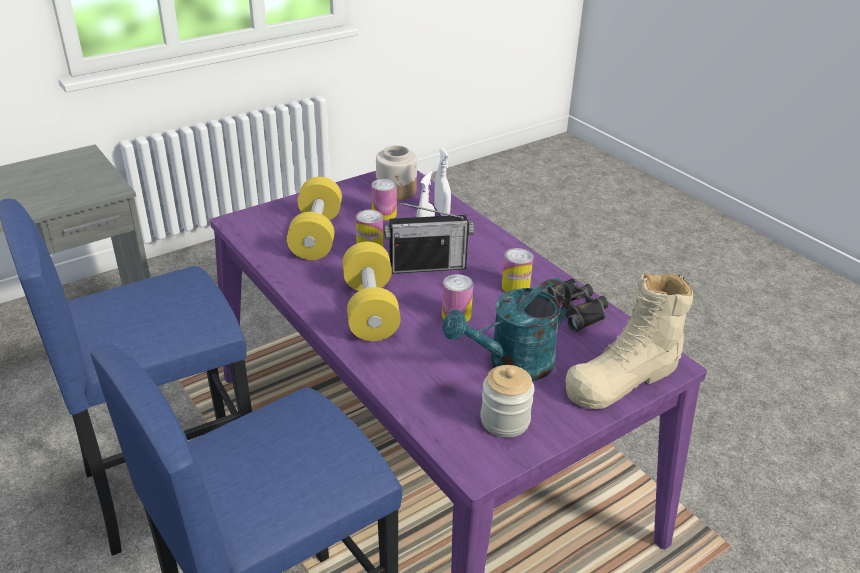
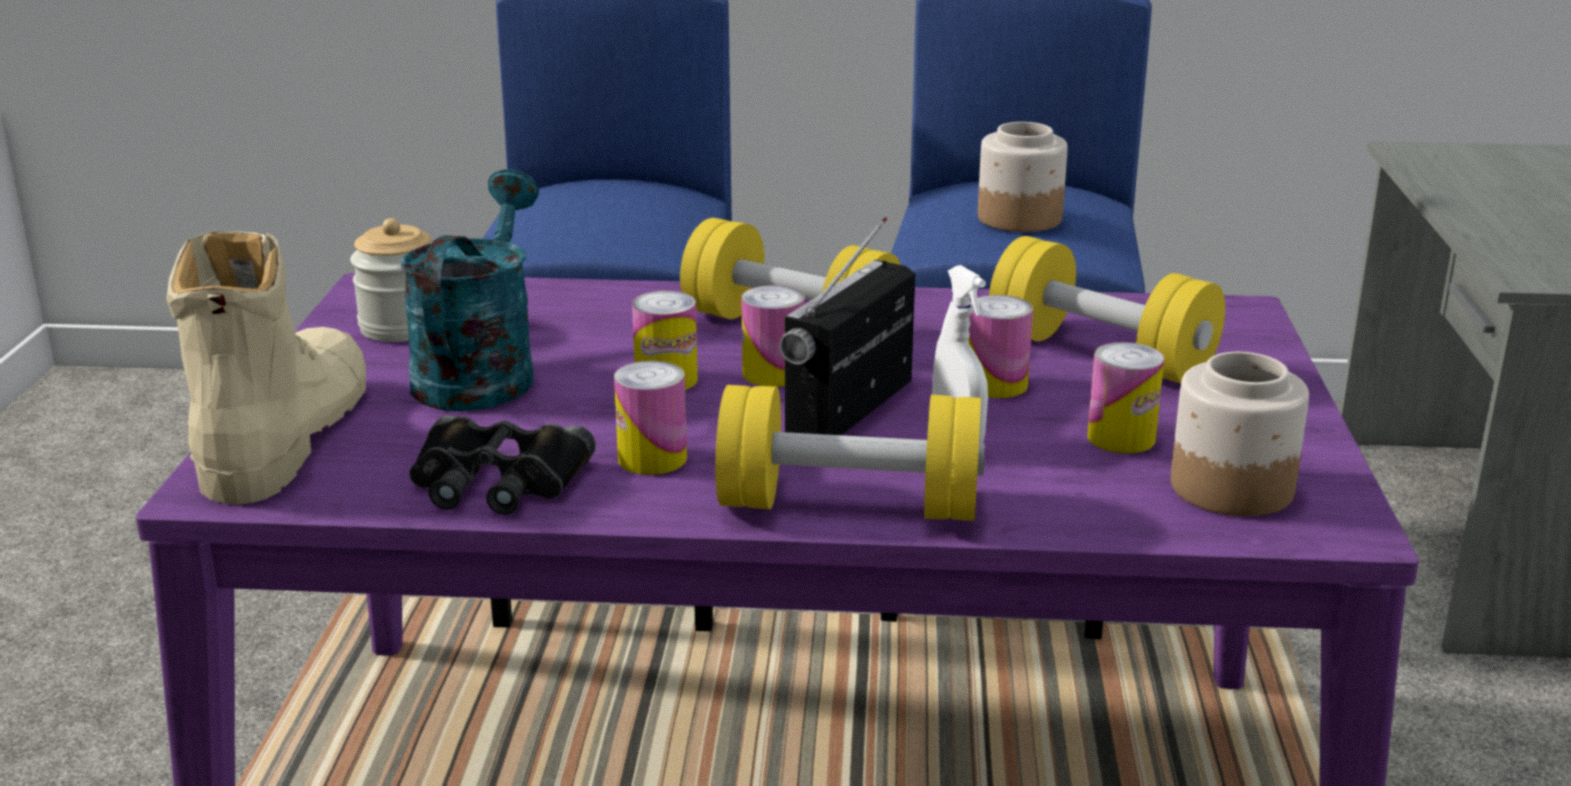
camera: 130 degrees right, 10 degrees down
(157, 302) = (1018, 218): none -> jar
(419, 294) = (773, 373): none -> can
(442, 211) = (1057, 502): white spray bottle -> none
(491, 241) = (849, 506): none -> yellow dumbbell

